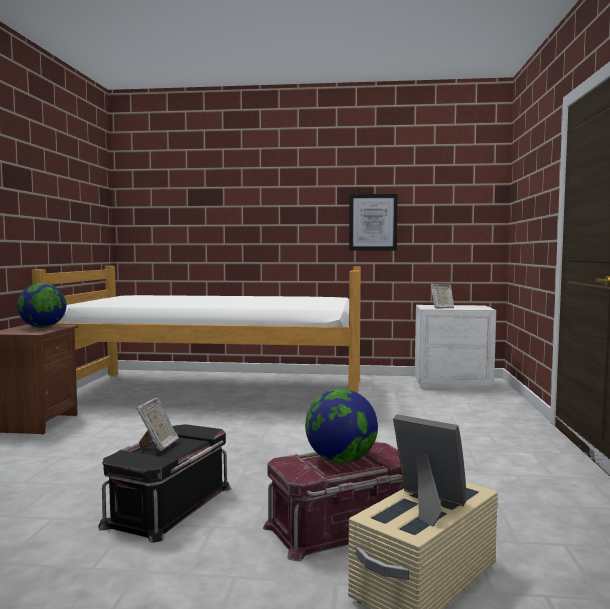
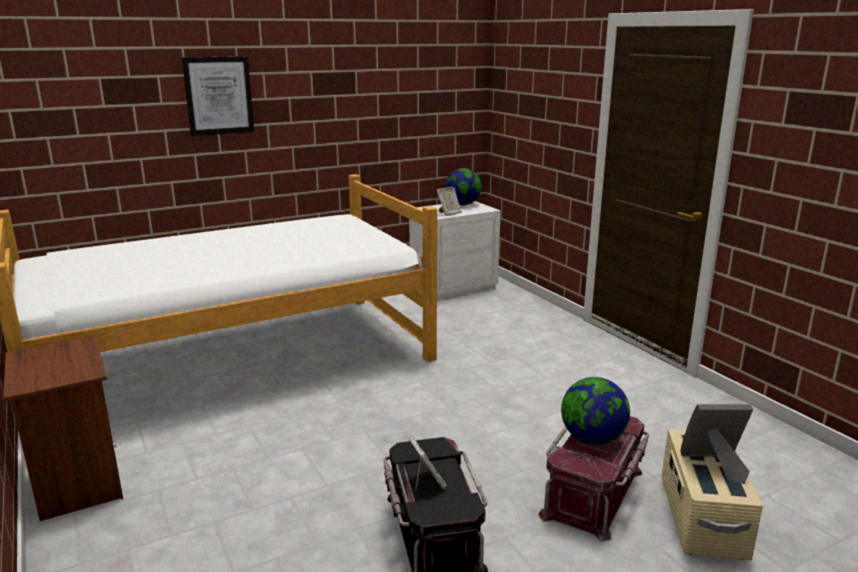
camera: 35 degrees left, 15 degrees up
(42, 327) = (58, 355): globe -> globe (462, 204)
(373, 222) = (356, 116): picture -> picture (218, 95)

